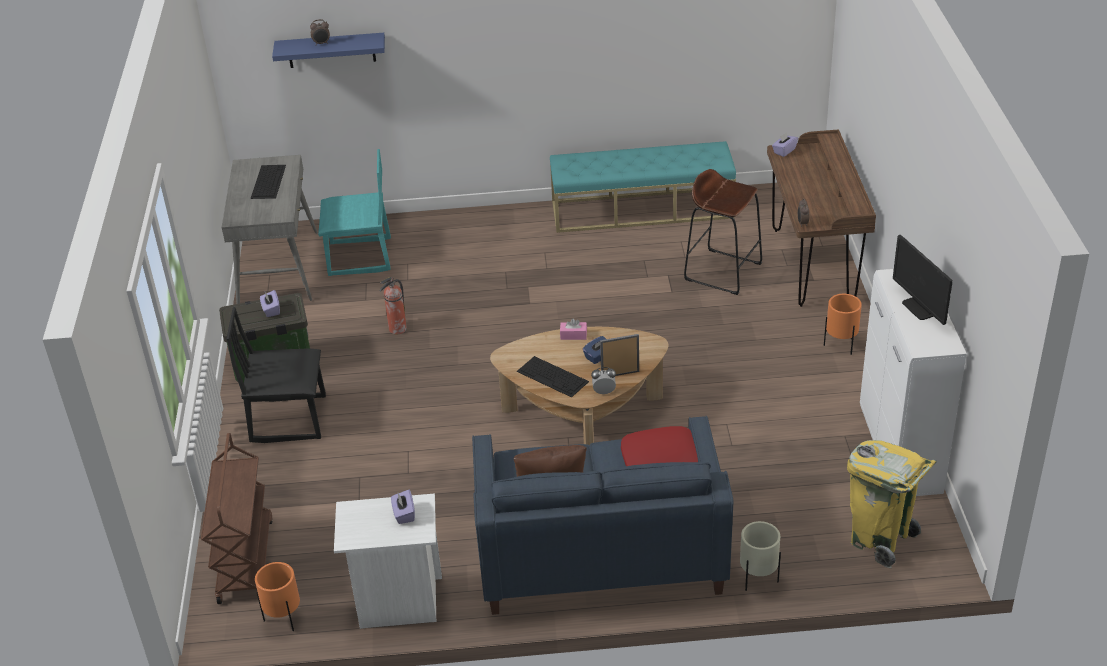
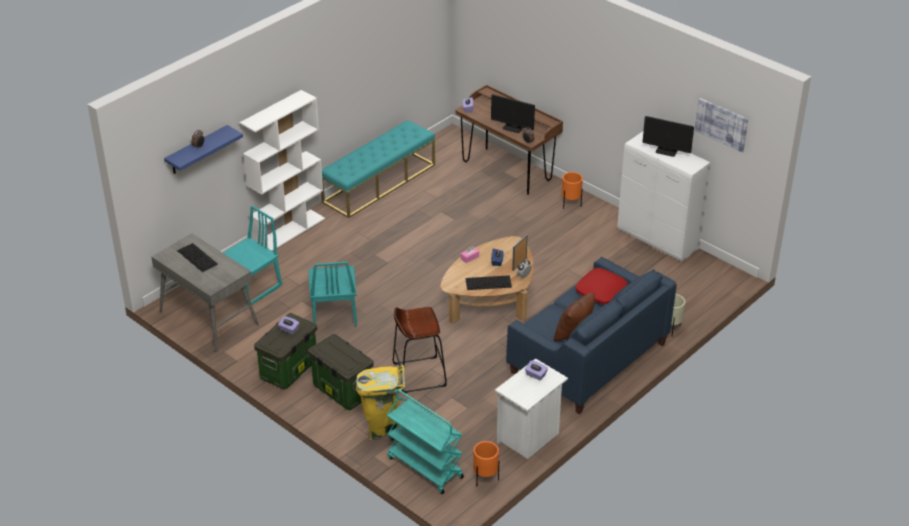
camera: 45 degrees left, 0 degrees up
(245, 560) = (424, 467): brown cart -> turquoise cart
(288, 418) = (341, 390): black chair -> storage box
(397, 329) = (333, 314): fire extinguisher -> turquoise chair
(477, 216) = (289, 231): none -> white bookcase
(723, 271) = (466, 196): brown stool -> brown stool (419, 374)
(808, 197) = (512, 128): none -> monitor
(880, 539) = (697, 283): yellow trash can -> yellow trash can (383, 429)
(984, 293) = (721, 124): none -> picture

